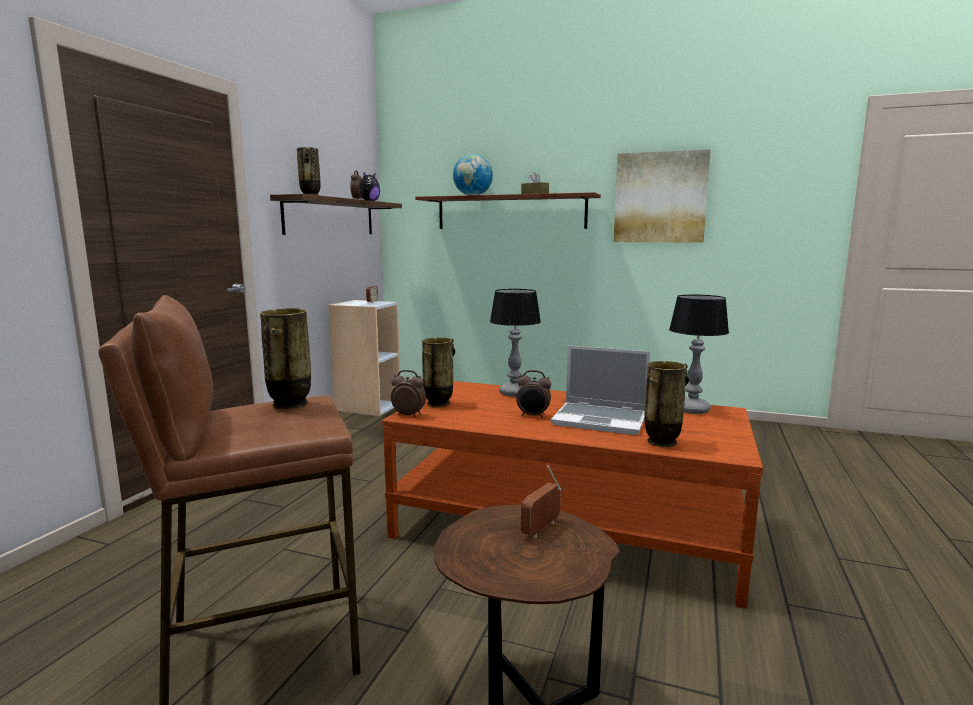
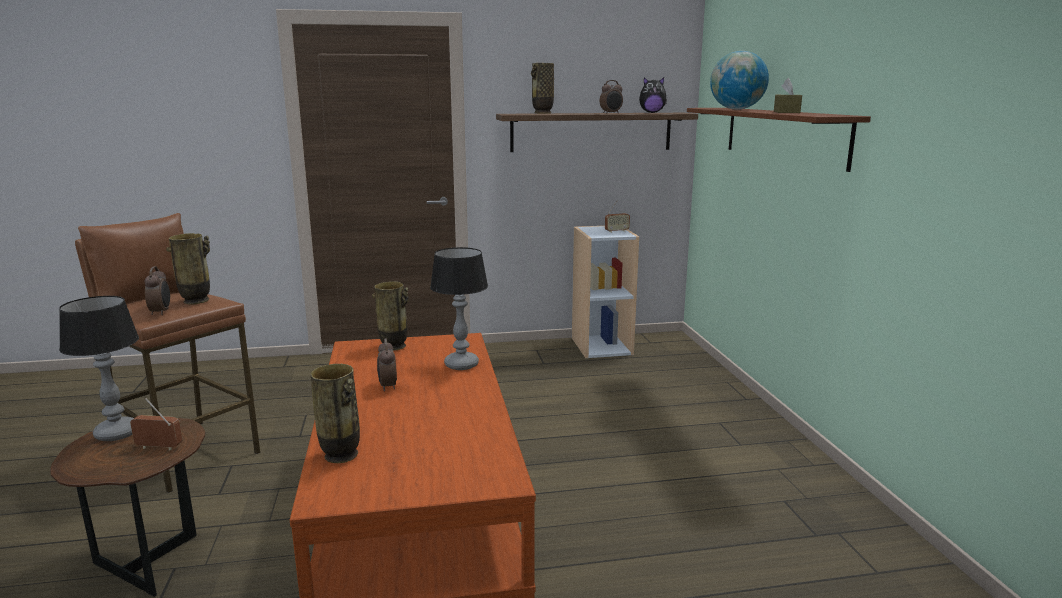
camera: 60 degrees right, 5 degrees up
(409, 415) = (352, 345): alarm clock -> alarm clock (161, 312)
(601, 420) = (399, 417): laptop -> none
(660, 197) = (943, 129): picture -> none
(691, 409) = (486, 458): table lamp -> table lamp (118, 433)

